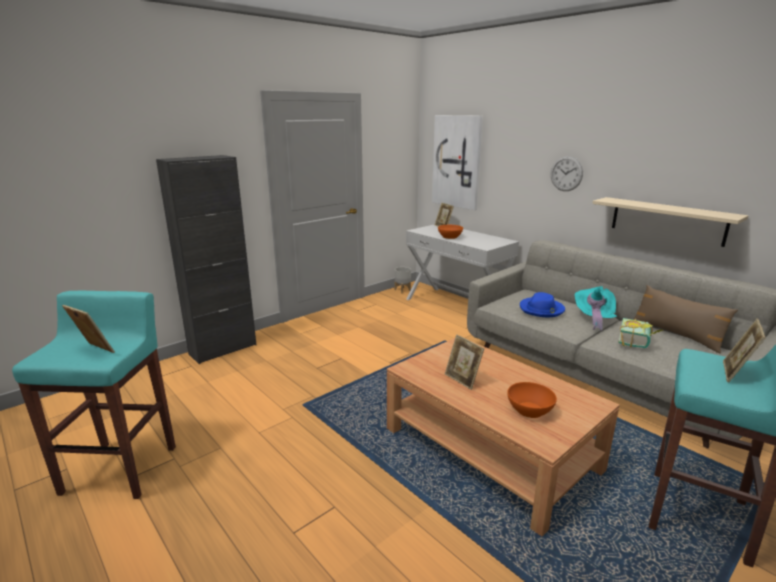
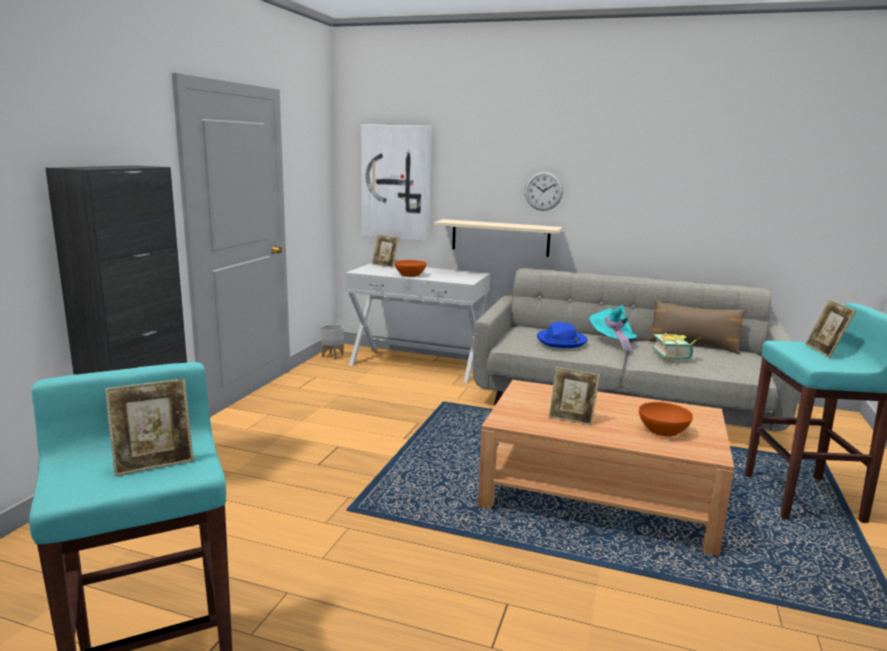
camera: 30 degrees left, 5 degrees down
(94, 350) = (154, 463): picture frame -> picture frame turned 150 degrees clockwise
(667, 221) = (656, 234): beige shelf -> beige shelf (500, 237)

